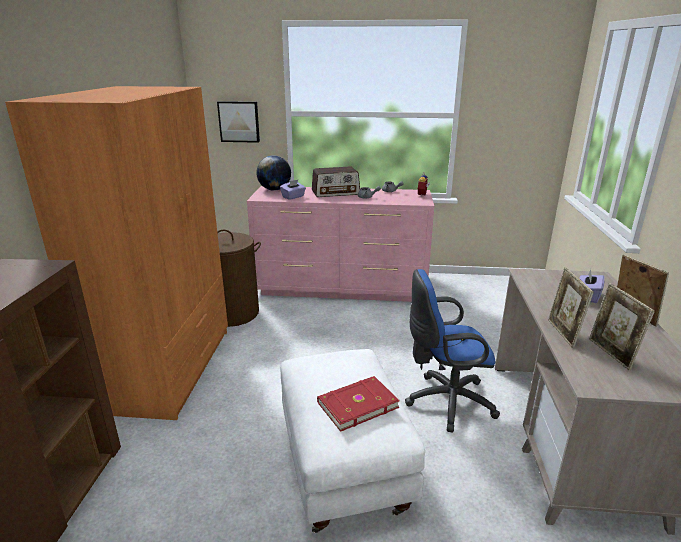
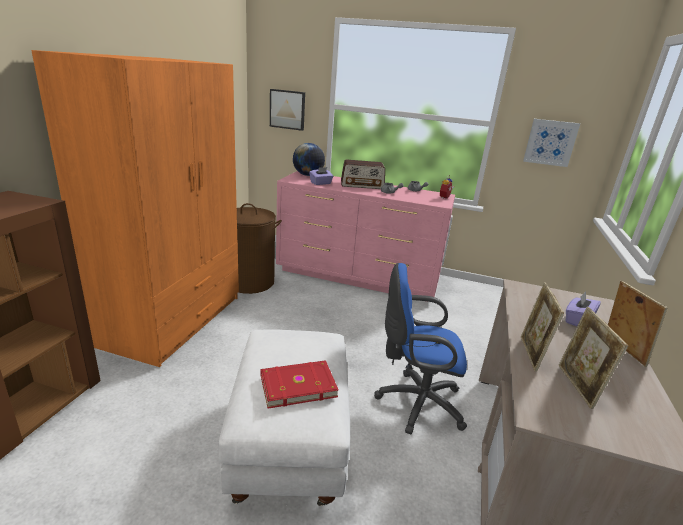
camera: 10 degrees right, 0 degrees up
(513, 127) = (550, 142): none -> picture

